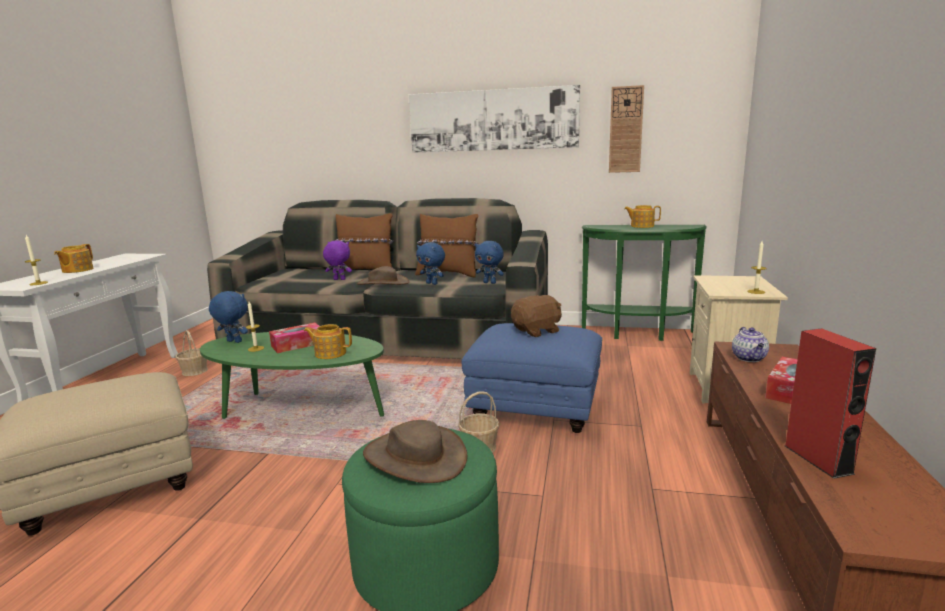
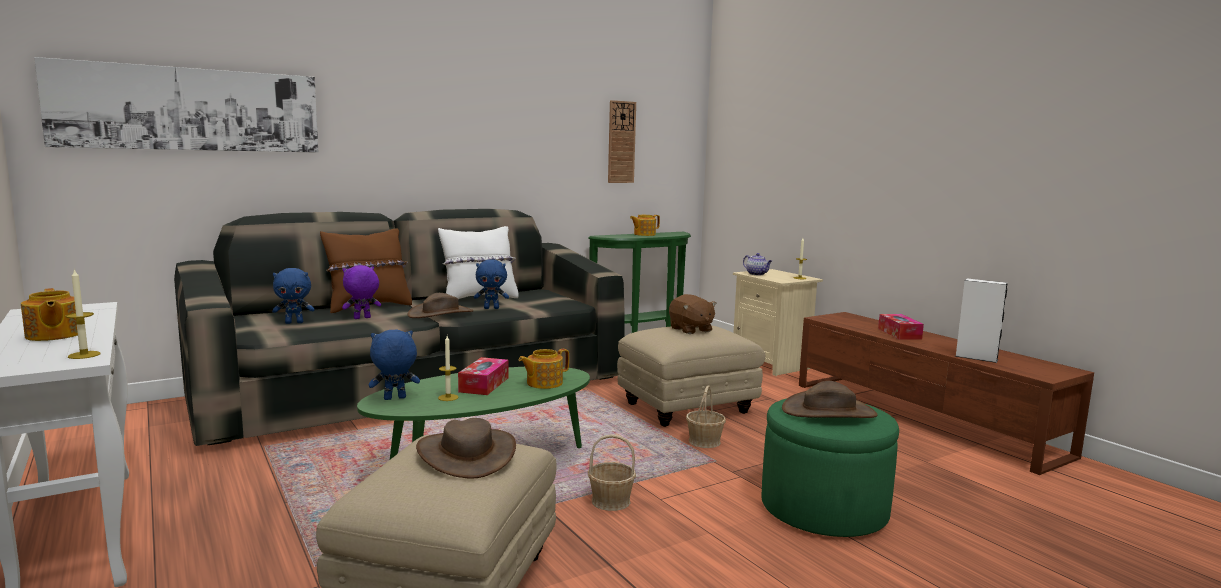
camera: 45 degrees left, 5 degrees down
(106, 393) = (466, 454): none -> brown hat
(195, 371) = (219, 480): basket -> basket (610, 501)
(448, 274) = (479, 298): brown pillow -> white pillow
(490, 283) = (552, 300): blue plush toy -> blue plush toy (294, 322)
(493, 120) = (500, 122): picture -> picture (189, 109)
(536, 410) = (688, 408): blue ottoman -> beige ottoman
(537, 331) = (690, 330): brown plush toy -> brown plush toy turned 135 degrees clockwise
(749, 358) = (844, 322): teapot -> teapot (757, 274)
(818, 459) = (976, 358): red speaker -> white speaker

